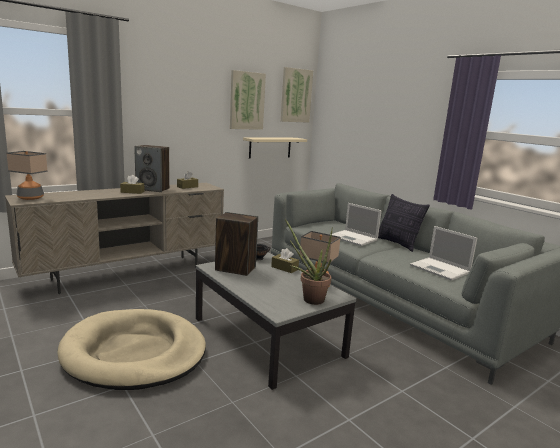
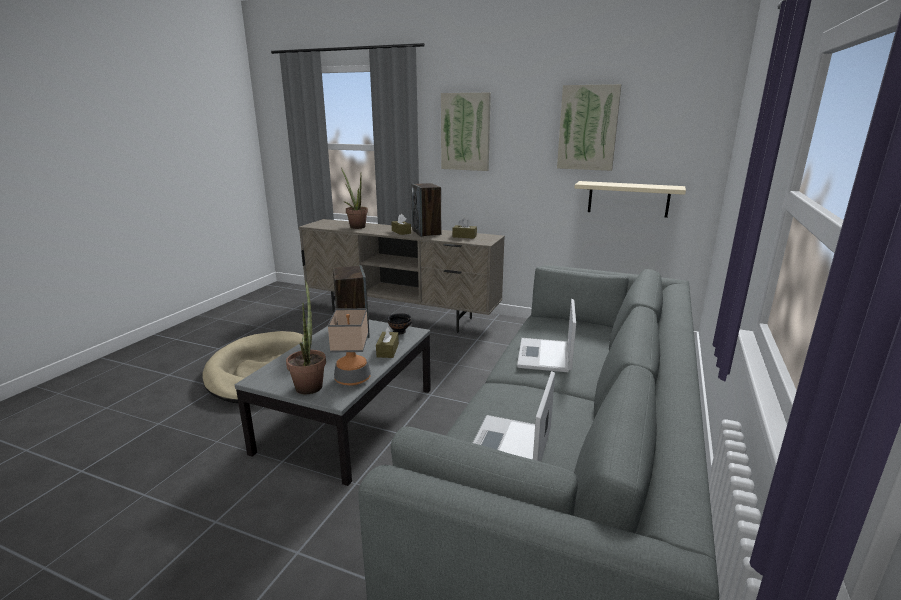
camera: 60 degrees right, 5 degrees up
(30, 198) = (326, 223): table lamp -> none
(74, 195) = (356, 226): none -> potted plant
(296, 95) = (689, 115): picture -> picture (465, 132)
(397, 244) = (592, 392): pillow -> none

